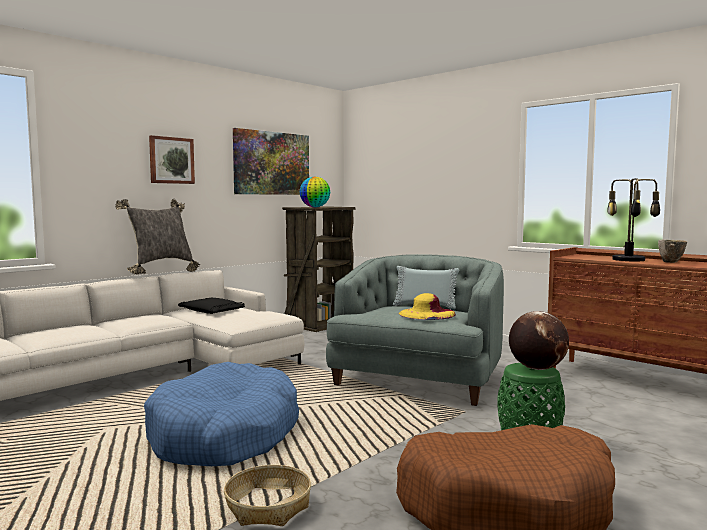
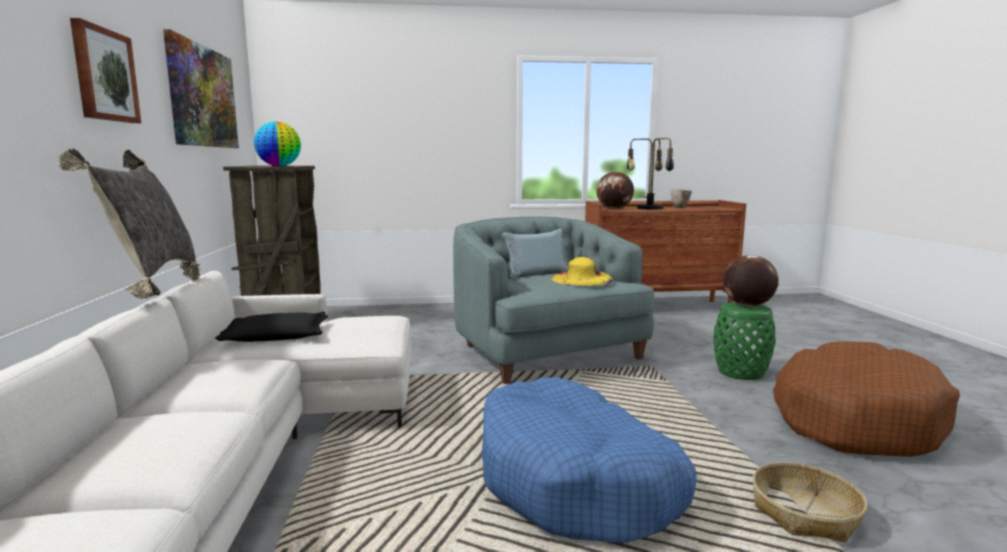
camera: 50 degrees left, 5 degrees up
(580, 257) = (614, 209): none -> globe

